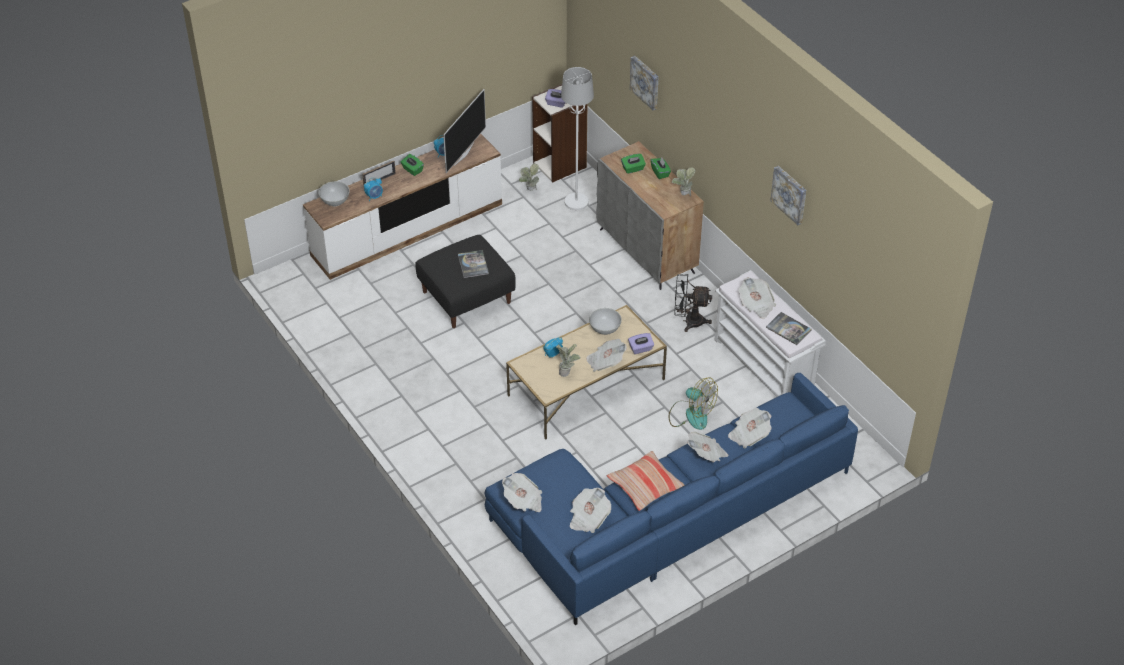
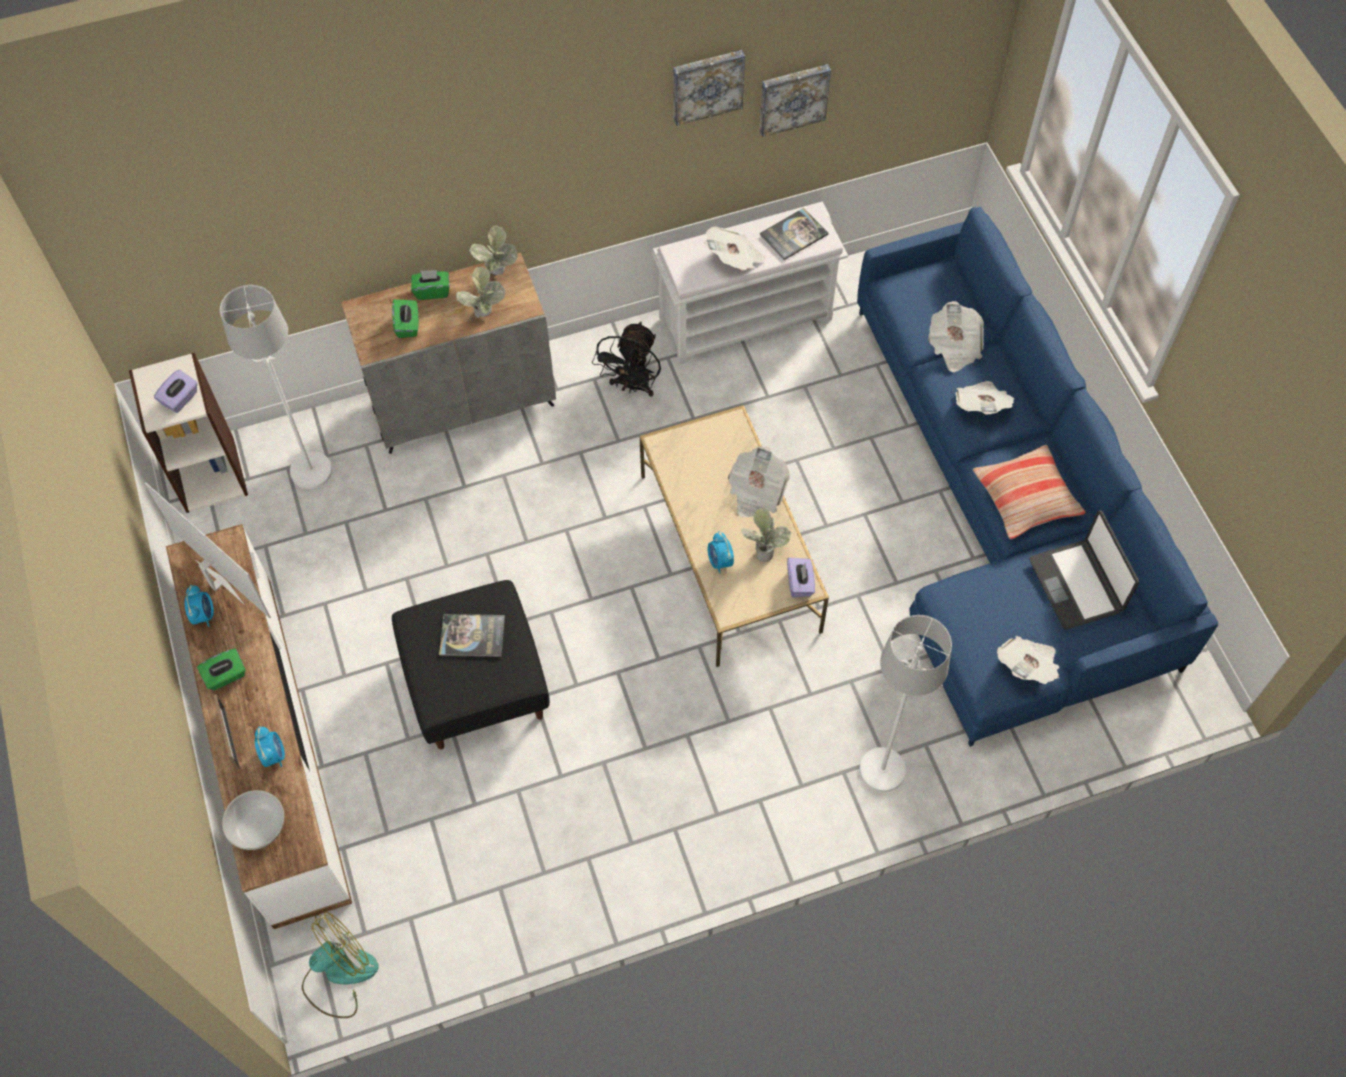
camera: 75 degrees left, 15 degrees up
(462, 481) = (881, 770): none -> white floor lamp
(529, 190) = (254, 533): potted plant -> potted plant (485, 316)
(588, 518) = (1076, 585): newspaper -> laptop
(604, 329) = (685, 477): white bowl -> none
(641, 349) = (741, 439): purple tissue box -> purple tissue box (800, 583)
(645, 82) = (321, 210): picture -> picture (793, 98)
(691, 414) = (819, 431): fan -> fan (339, 974)

